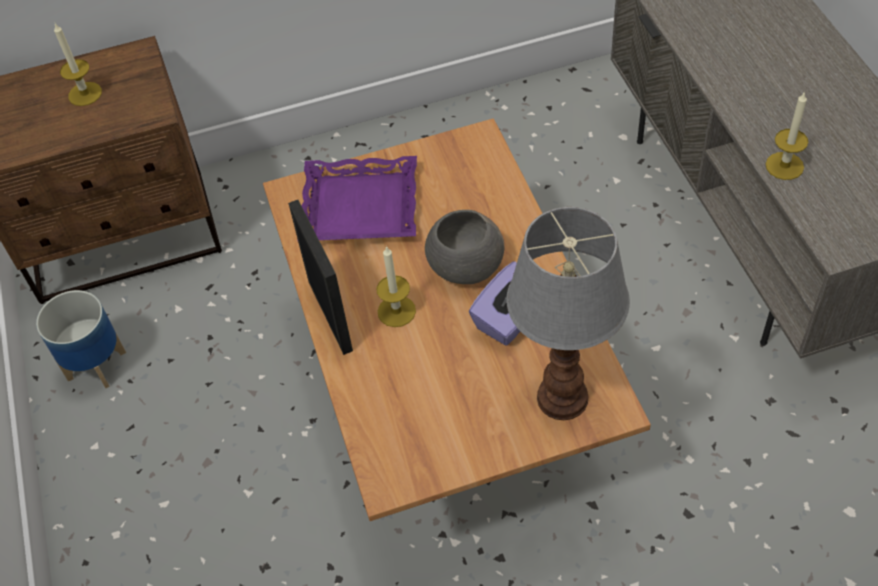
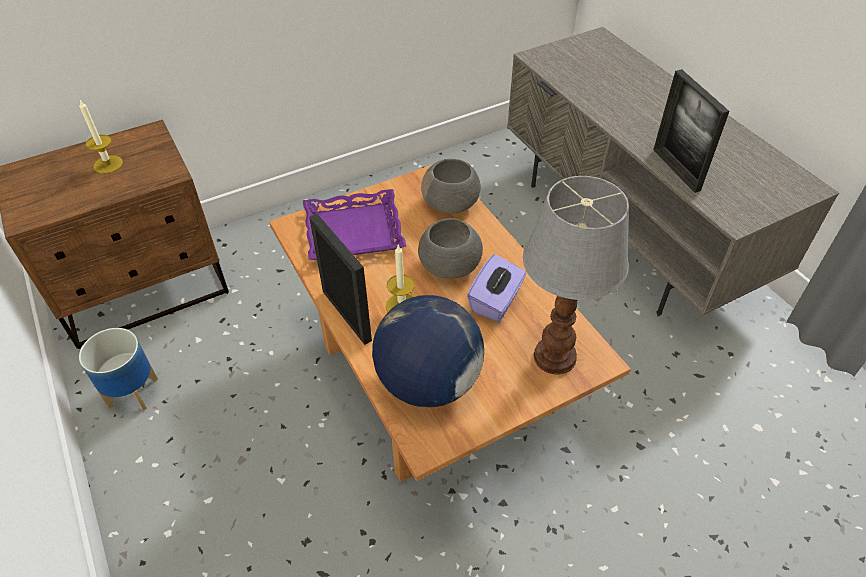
camera: 15 degrees left, 5 degrees down
(406, 410) = (428, 382): none -> globe
(487, 181) = (451, 204): none -> grey bowl
(784, 166) = (676, 169): candle -> picture frame

